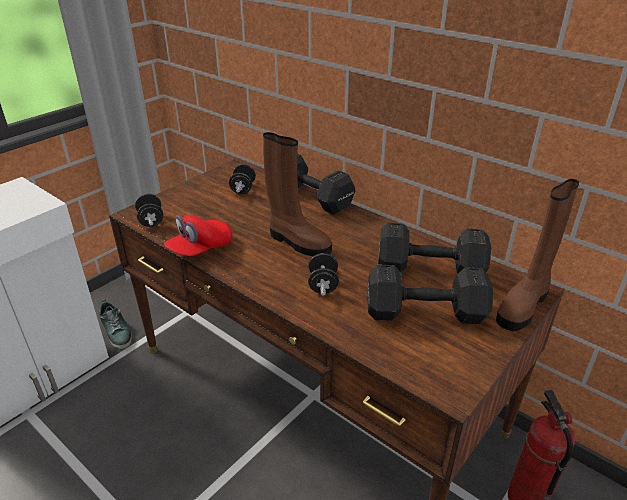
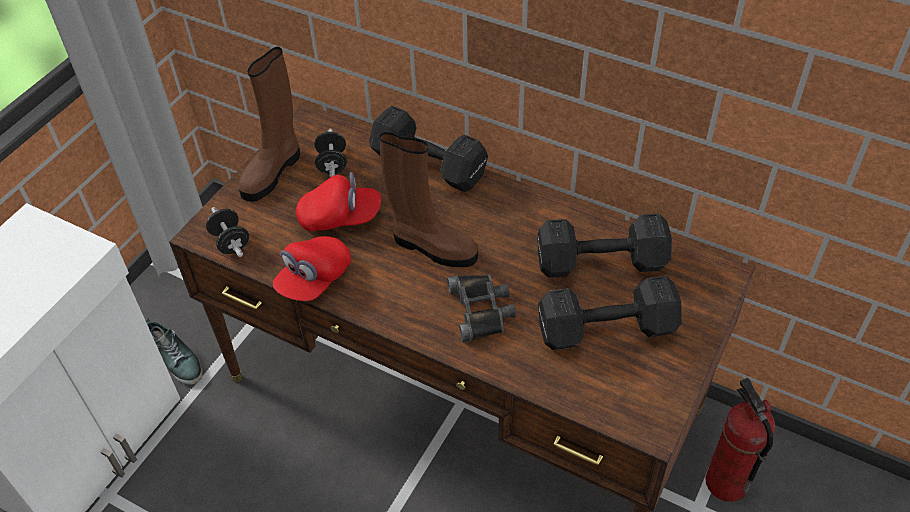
camera: 10 degrees left, 15 degrees up
(236, 217) = (340, 217): none -> red cap
(323, 285) = (481, 310): black dumbbell -> black binoculars
(523, 306) = (713, 299): brown boot -> brown boot (272, 172)

